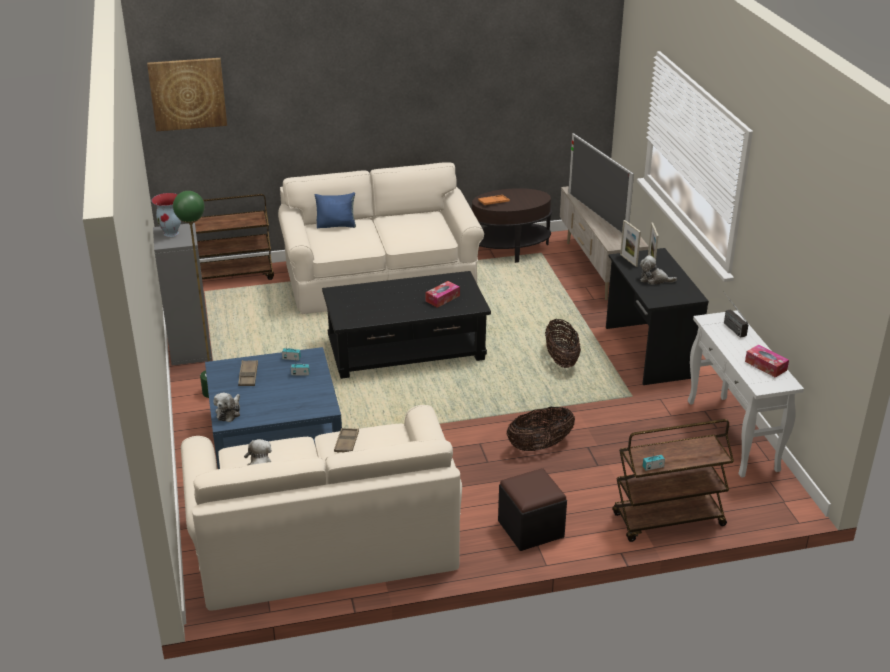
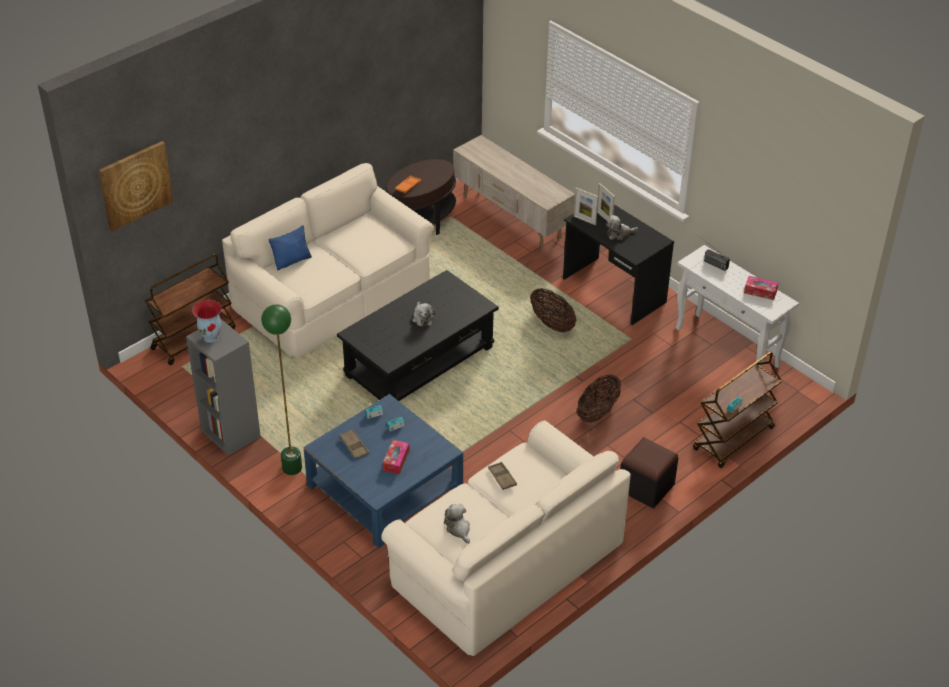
camera: 30 degrees left, 10 degrees up
(229, 412) = (372, 487): plush toy -> plush toy (422, 318)
(442, 298) = (449, 308): tissue box -> tissue box (396, 460)
(596, 213) = (507, 171): television -> none

